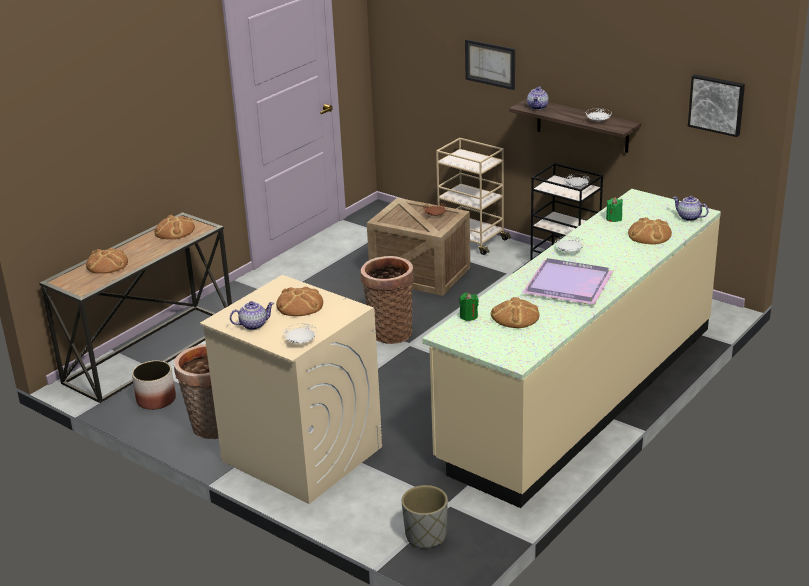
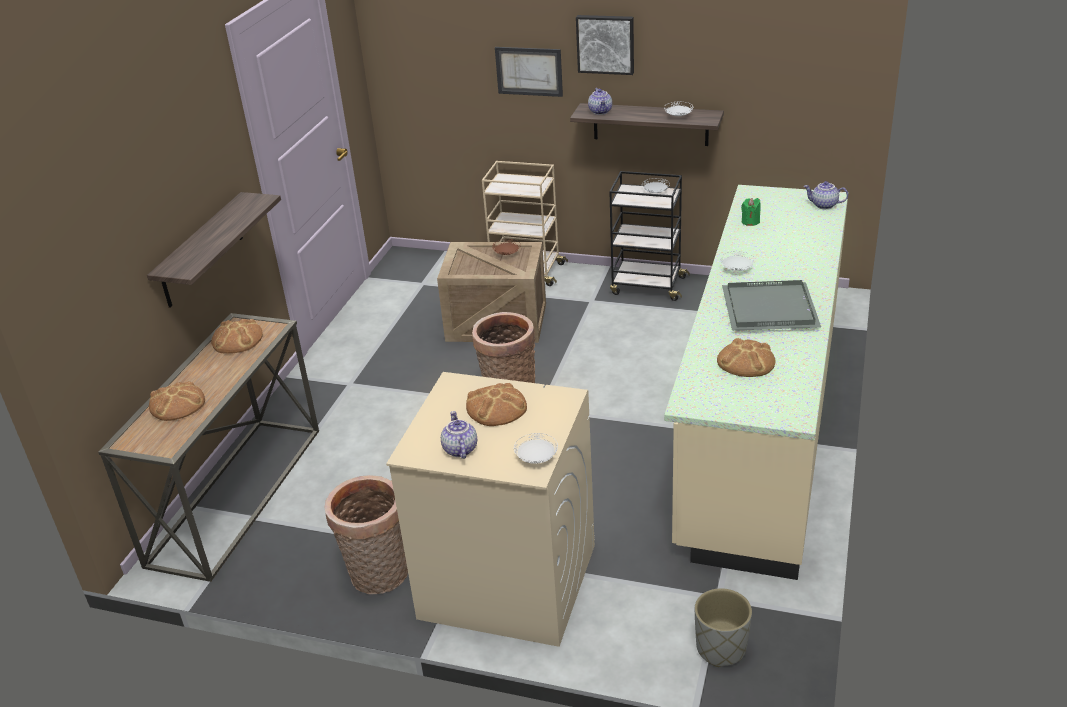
camera: 20 degrees left, 5 degrees up
(156, 400) = (282, 558): planter -> none
(165, 158) = (201, 251): none -> shelf
(253, 325) = (459, 449): teapot -> teapot turned 60 degrees counterclockwise
(468, 316) = (694, 373): green candle -> none
(569, 285) = (771, 310): purple tray -> grey tray
(649, 234) = (802, 232): bread -> none
(717, 104) = (816, 77): picture -> picture (605, 44)

